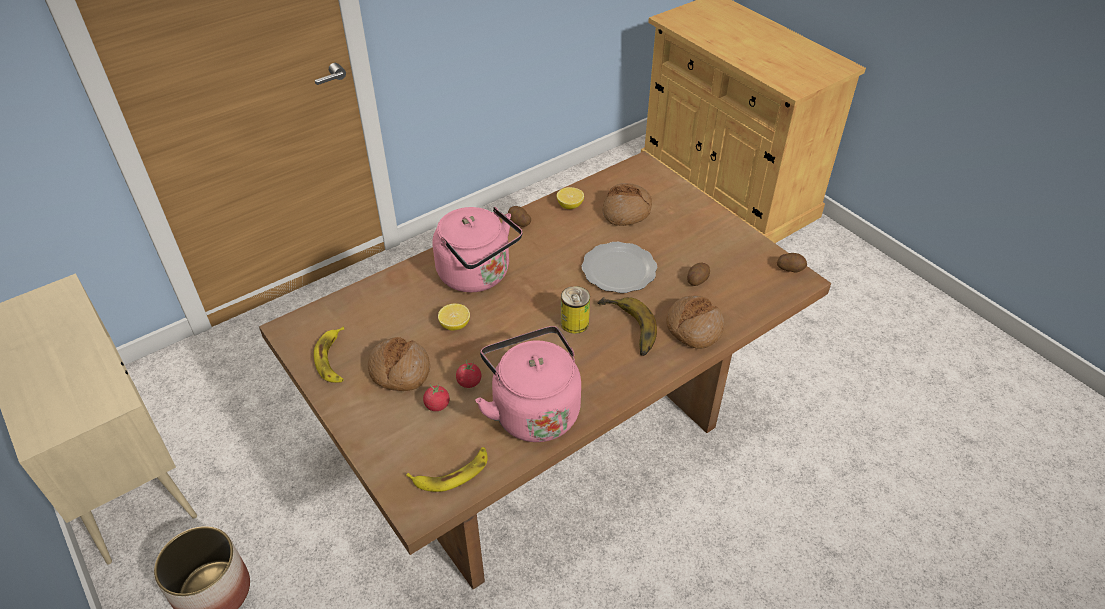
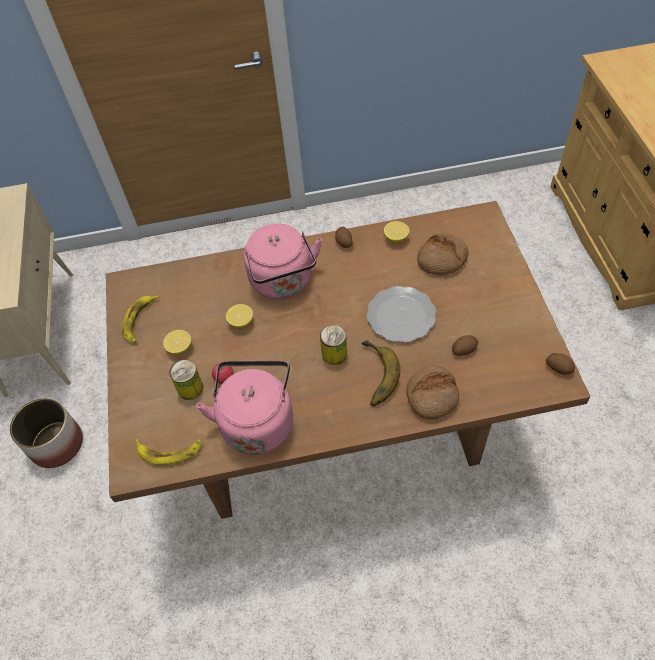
camera: 30 degrees right, 10 degrees up
(399, 371) = (180, 348): bread -> lemon
(437, 405) = (190, 388): tomato -> can

